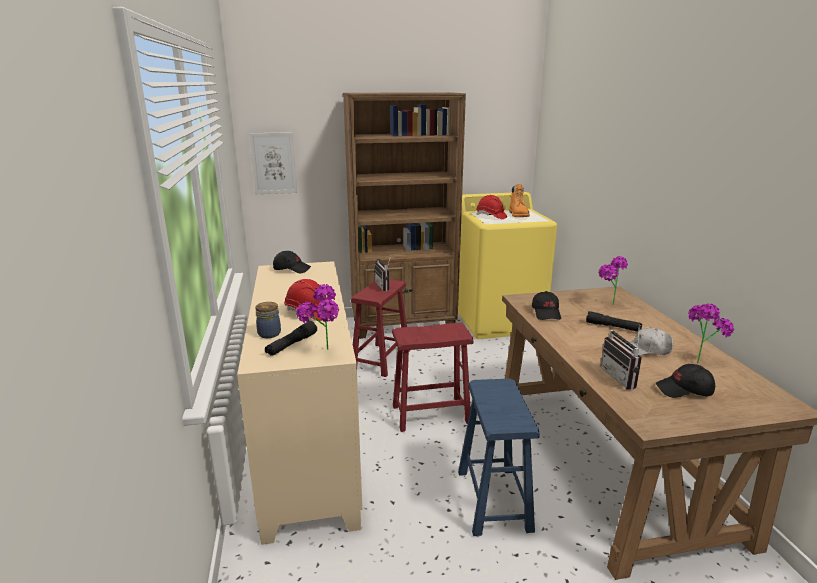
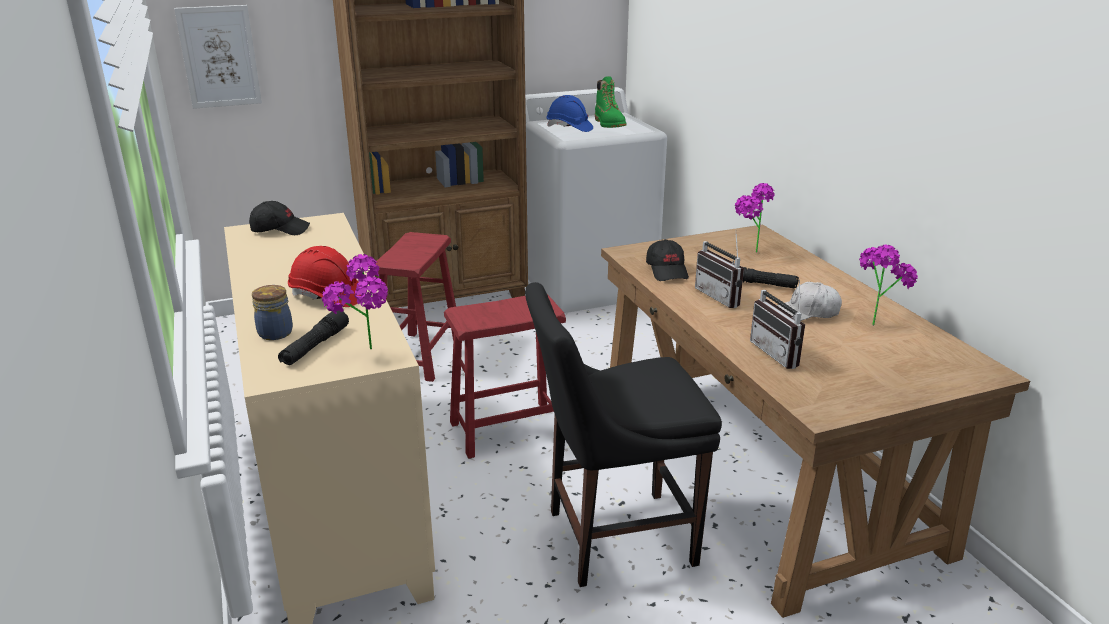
camera: 10 degrees left, 5 degrees up
(385, 286) = (420, 245): radio -> radio (722, 297)
(491, 216) = (569, 128): red hard hat -> blue hard hat
(493, 500) = (613, 538): blue stool -> black chair
(499, 321) = (587, 284): yellow washing machine -> white washing machine
(518, 215) = (609, 124): orange boot -> green boot
(684, 390) = (859, 363): black cap -> none

